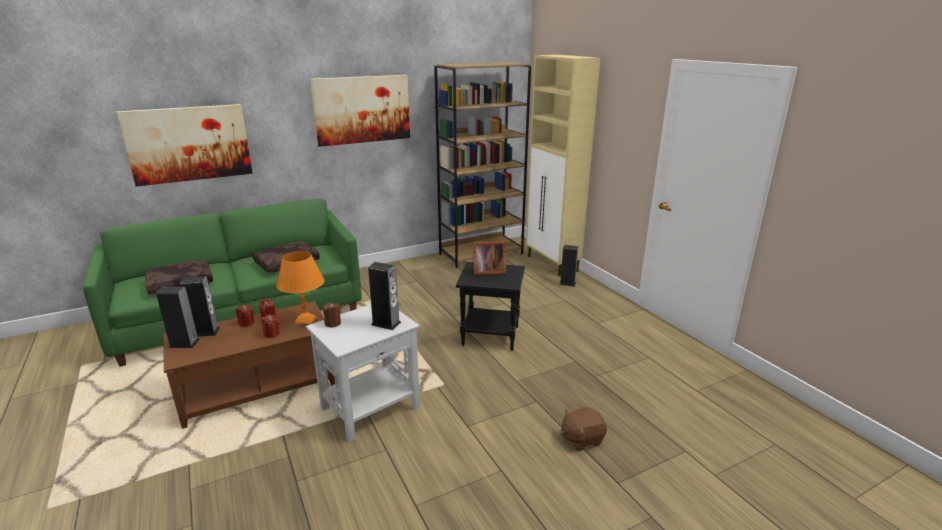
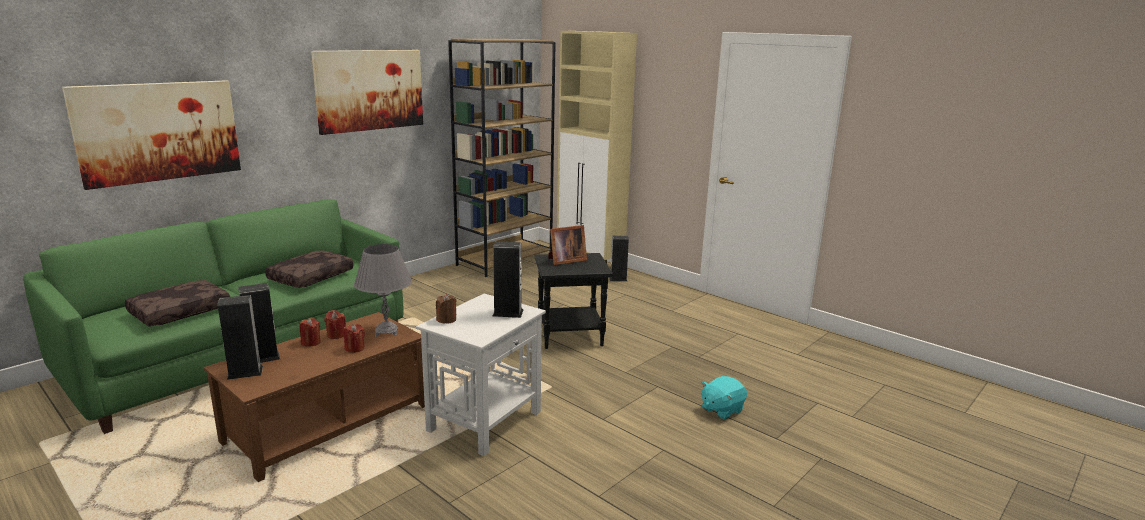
camera: 20 degrees left, 5 degrees down
(306, 321) = (386, 331): orange table lamp -> grey table lamp
(581, 439) = (721, 410): brown plush toy -> turquoise plush toy

